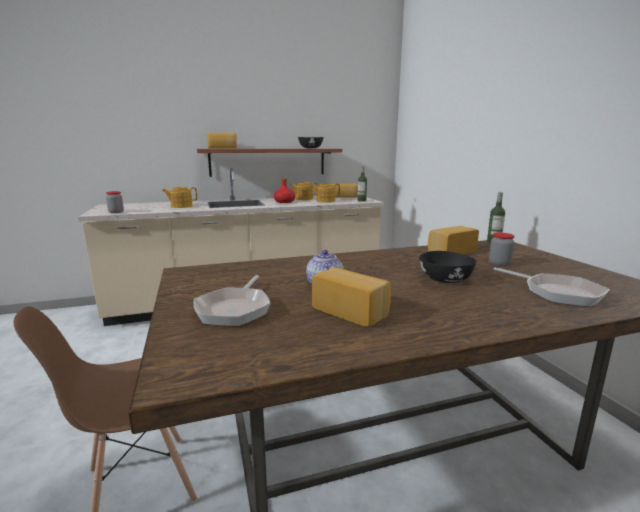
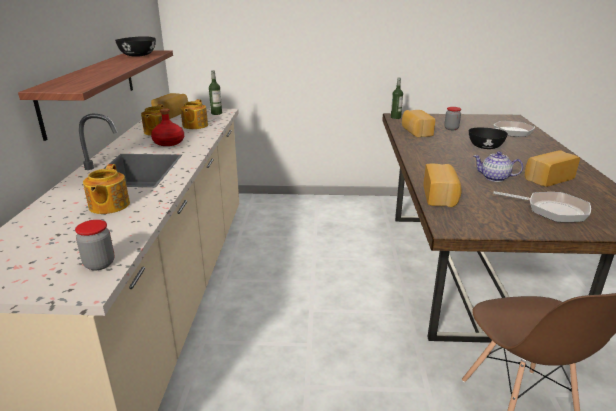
camera: 70 degrees left, 10 degrees up
(222, 148) = (67, 81): bread -> bread (441, 196)

